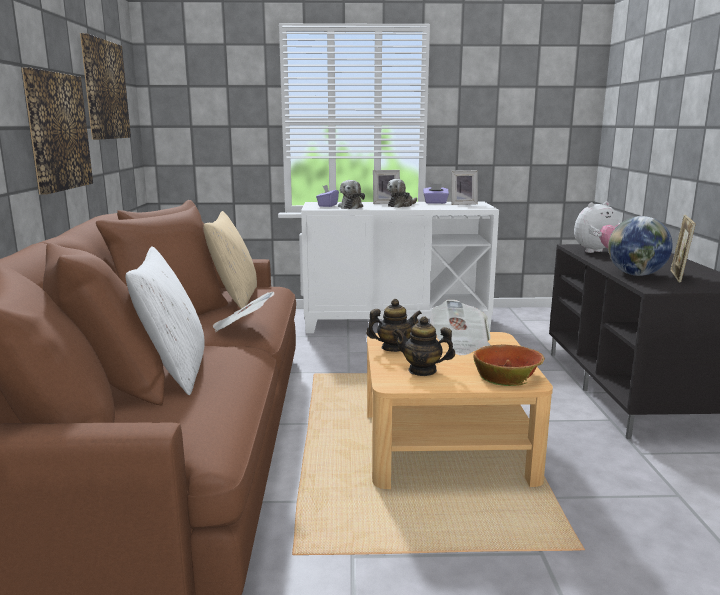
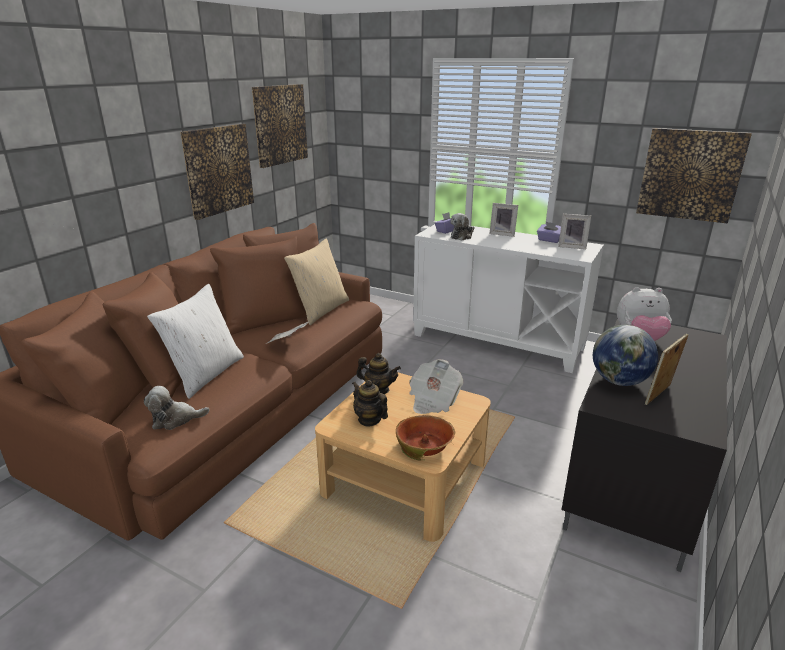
camera: 30 degrees right, 10 degrees up
(401, 205) = (509, 240): plush toy -> plush toy (175, 419)
(544, 128) = (690, 175): none -> picture

